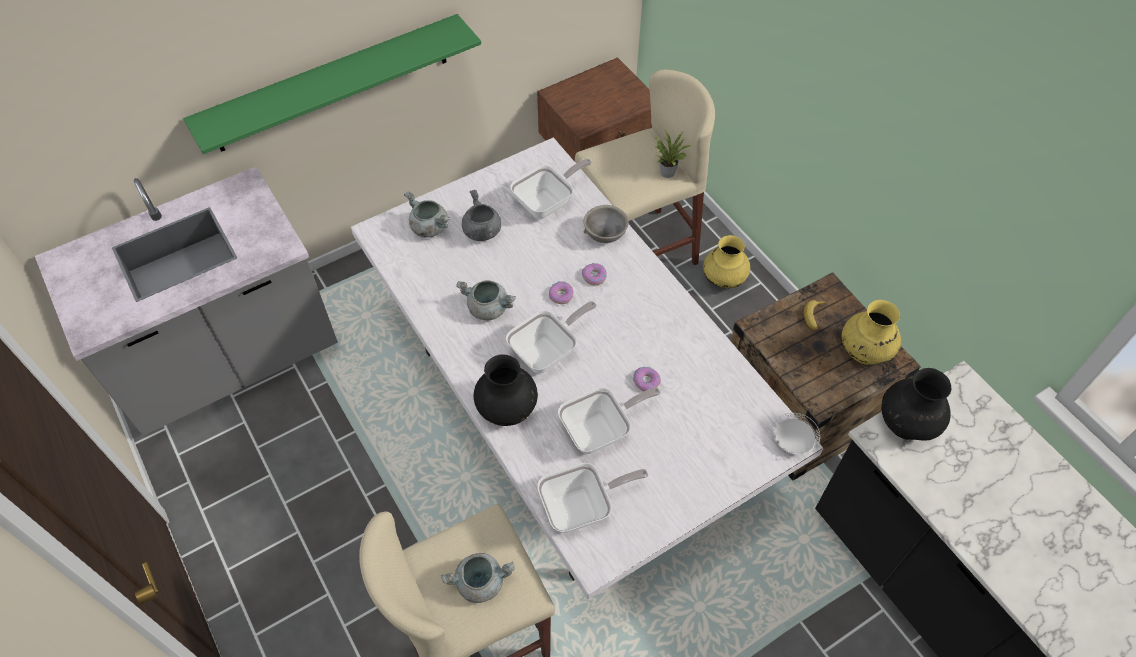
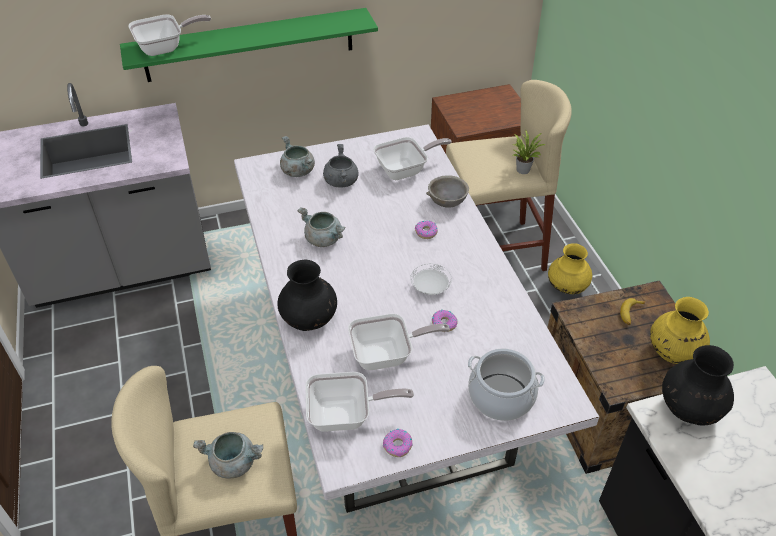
camera: 15 degrees right, 10 degrees down
(548, 351) = (363, 282): frying pan -> frying pan (165, 48)
(561, 295) = (391, 241): donut -> donut (398, 445)
(726, 449) = (501, 396): none -> cooking pot
(793, 441) = (570, 403): white plate -> white plate (430, 287)

